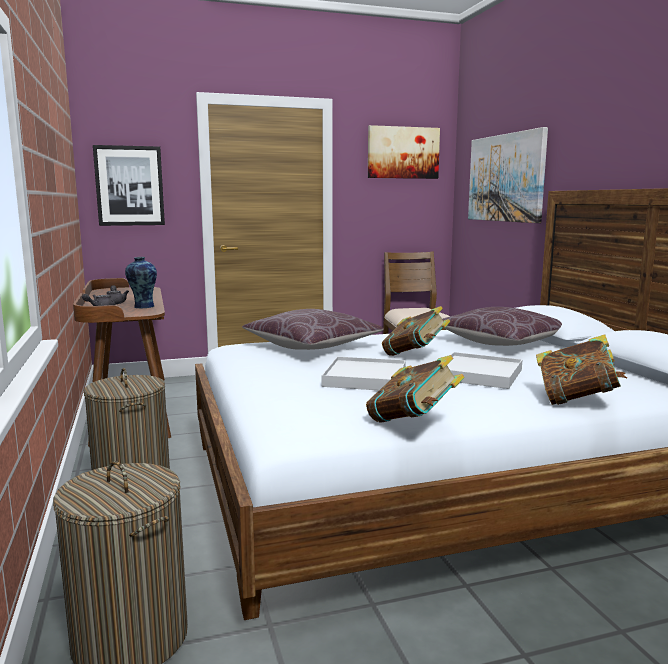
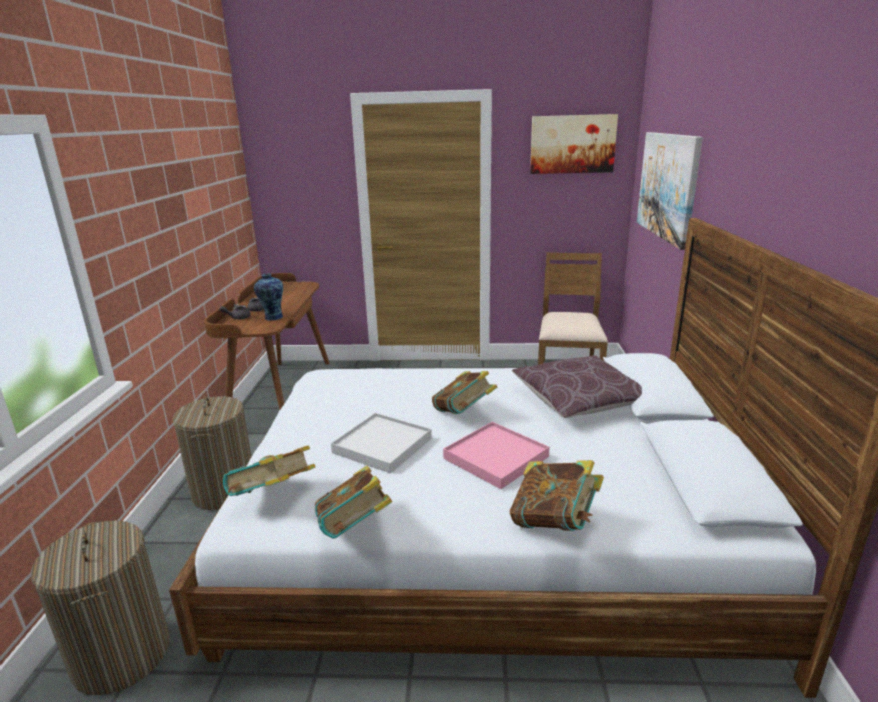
camera: 20 degrees right, 10 degrees up
(129, 186) = (293, 188): picture -> none
(304, 416) = (274, 497): none -> book
(312, 346) = (383, 385): brown pillow -> none
(478, 374) = (496, 457): white tray -> pink tray

